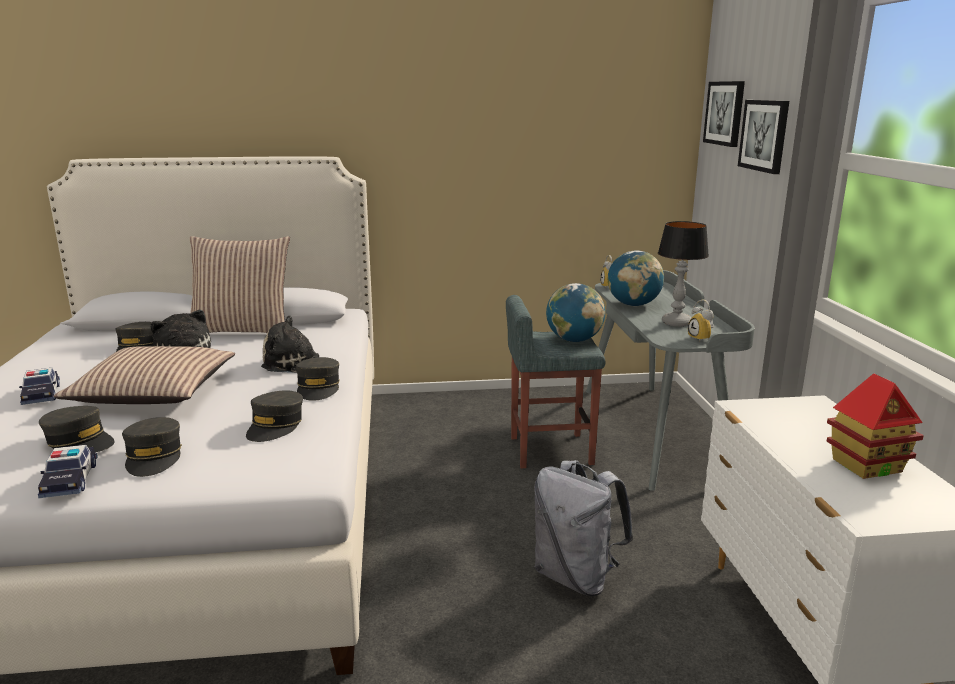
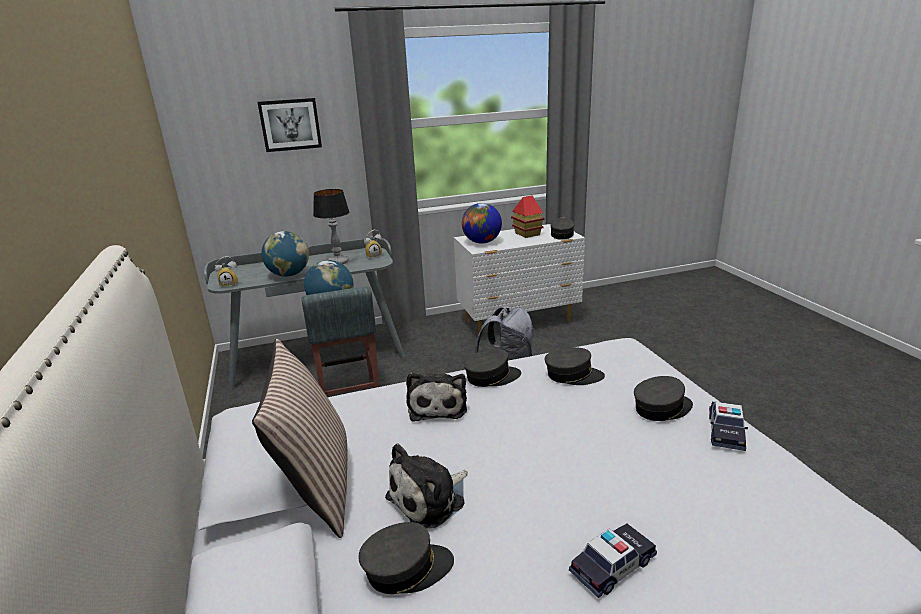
camera: 100 degrees left, 5 degrees up
(70, 480) = (725, 432): toy car -> toy car turned 135 degrees clockwise
(79, 441) = (680, 456): grey cap -> grey cap (562, 235)
(154, 392) = (551, 467): pillow -> none
(725, 113) = (215, 116): picture -> none
(789, 414) = (482, 242): none -> globe

